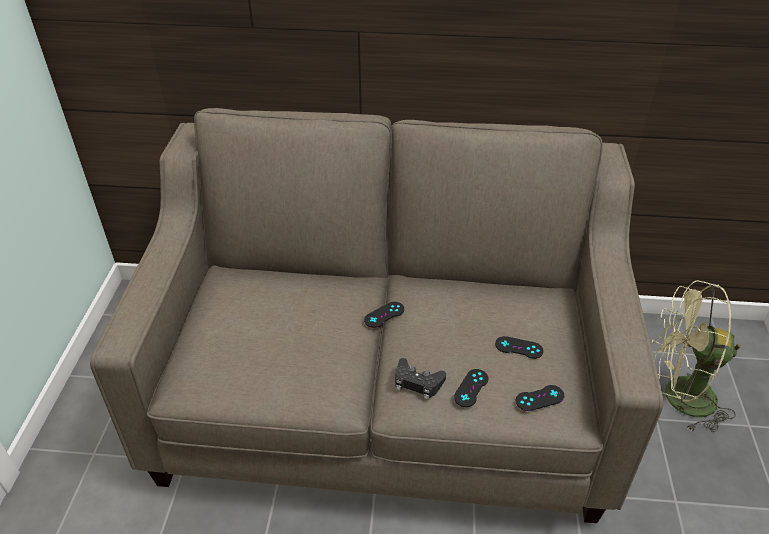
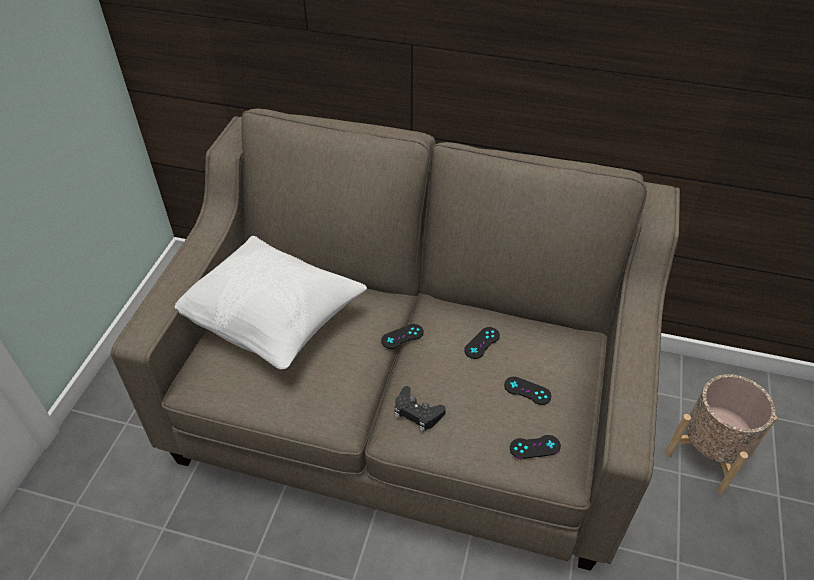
camera: 10 degrees right, 5 degrees up
(252, 318) = (273, 323): none -> white pillow
(471, 388) = (468, 426): black game controller -> black game controller (482, 343)
(677, 397) = (708, 453): green fan -> beige planter

